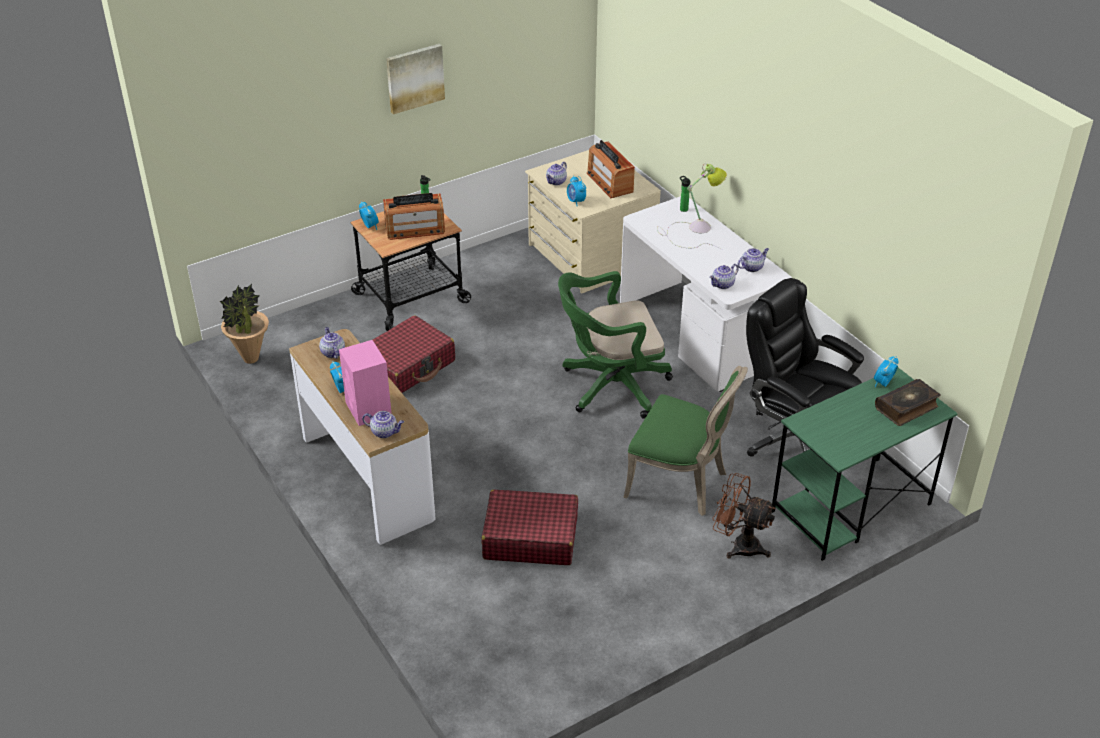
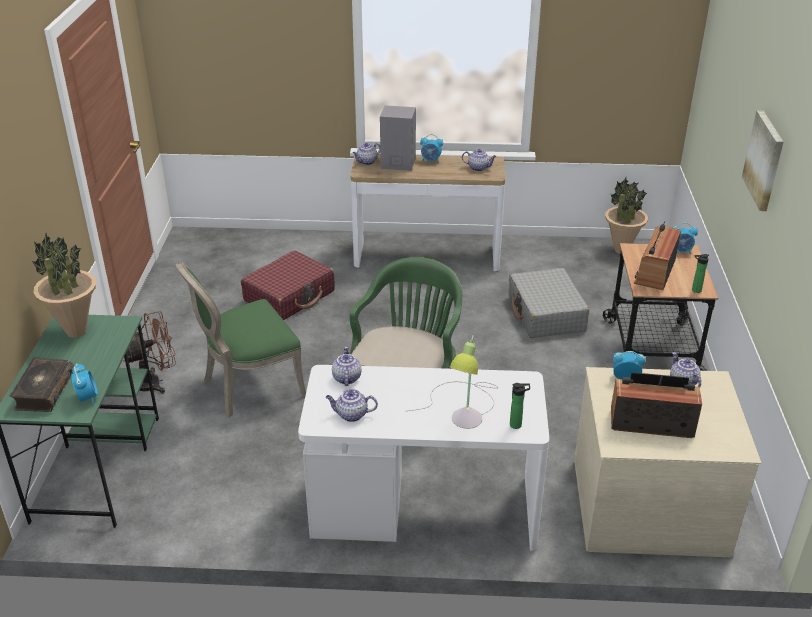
camera: 125 degrees right, 5 degrees down
(369, 410) = (397, 163): pink speaker -> grey speaker
(408, 365) = (546, 314): red suitcase -> grey suitcase
(752, 267) = (351, 415): teapot -> teapot turned 90 degrees clockwise
(794, 439) = (209, 485): black office chair -> none
(841, 440) = (75, 332): none -> potted plant

